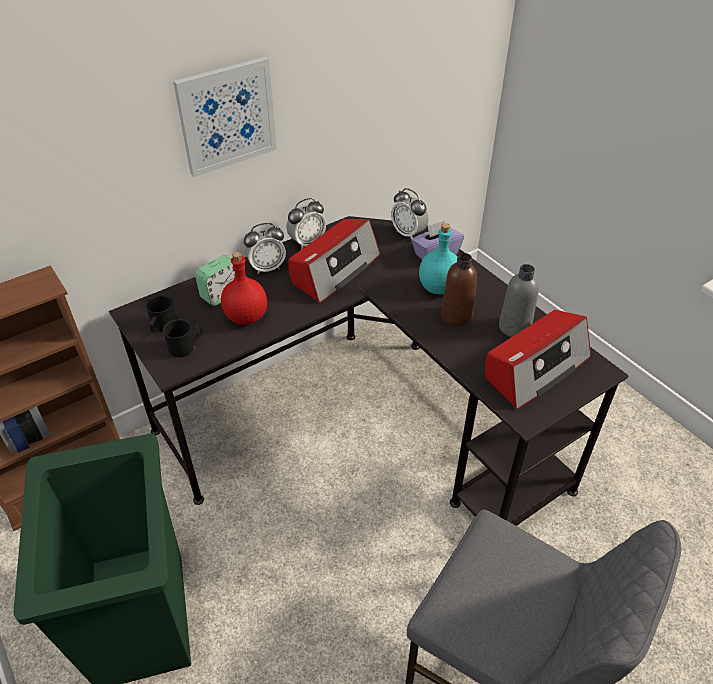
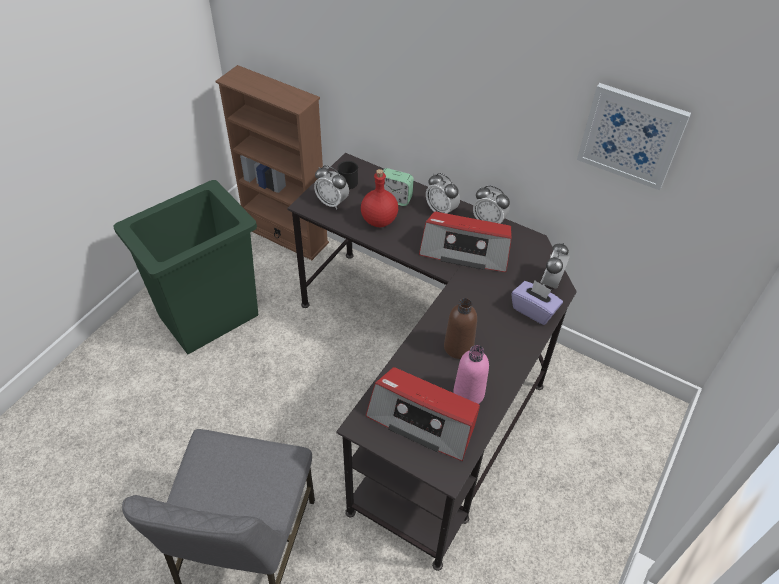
camera: 65 degrees right, 5 degrees up
(186, 346) = (332, 202): black mug -> alarm clock
(227, 116) = (465, 84): picture -> picture (631, 136)
(439, 287) = (489, 325): turquoise bottle -> none
(514, 327) = (468, 393): grey bottle -> pink bottle

